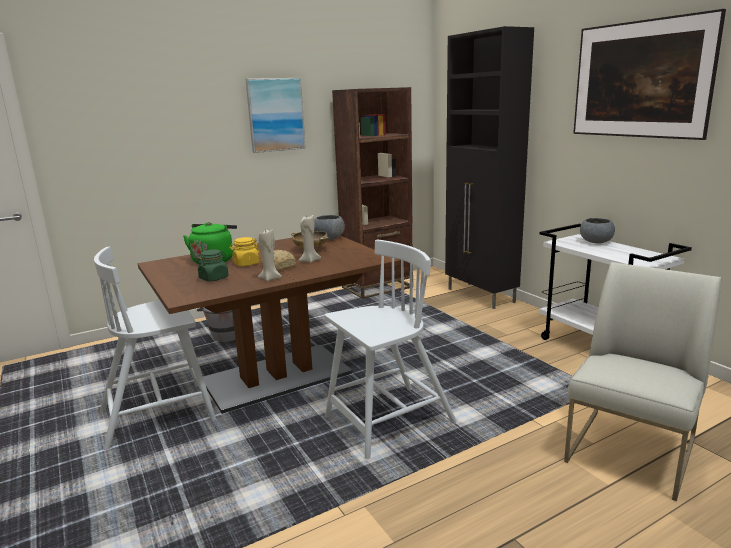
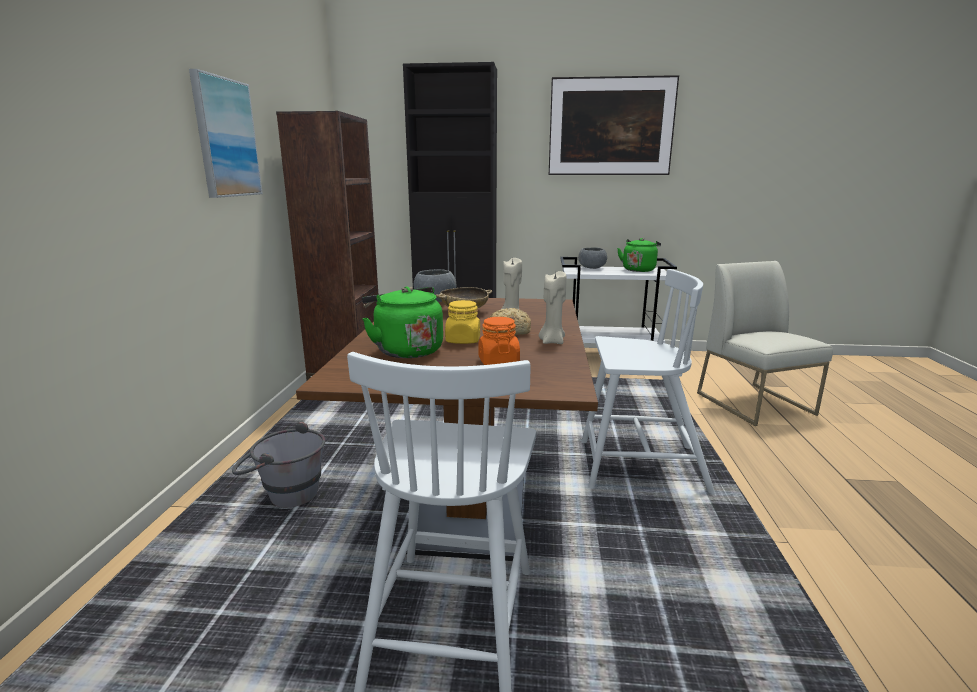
camera: 55 degrees left, 0 degrees up
(214, 278) = (498, 362): green jar -> orange jar
(387, 421) = (639, 466): white chair -> white chair turned 90 degrees clockwise
(639, 254) = (639, 269): none -> green kettle

